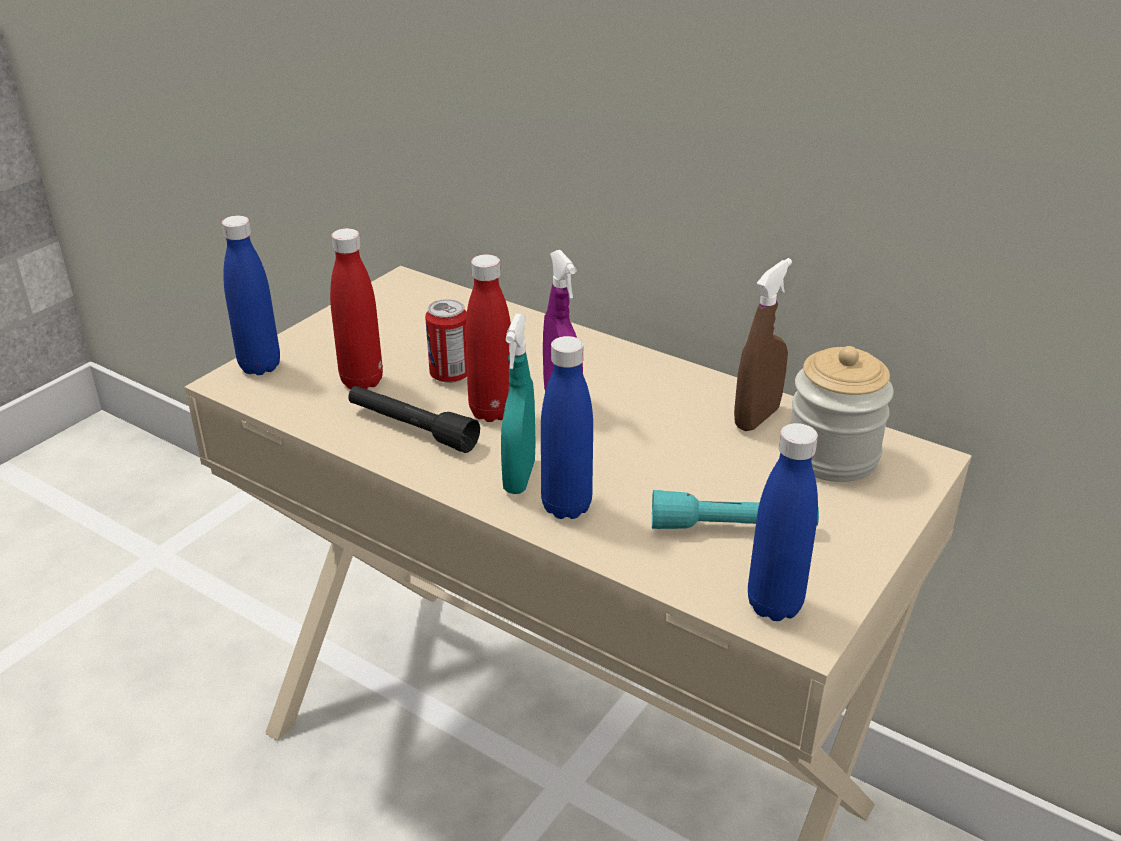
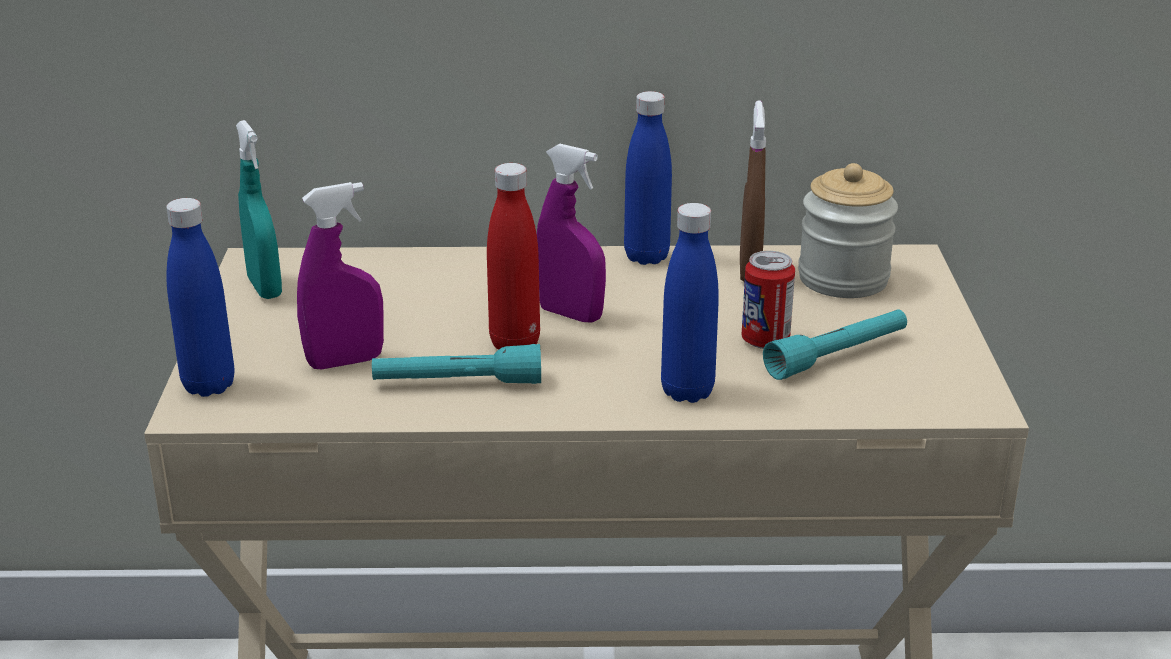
camera: 35 degrees left, 5 degrees down
(362, 381) = (345, 361): red bottle -> purple spray bottle
(411, 429) = (457, 383): black flashlight -> turquoise flashlight
(450, 375) = (429, 327): can -> can (765, 341)
(519, 477) = (615, 385): turquoise spray bottle -> turquoise spray bottle (265, 288)
(774, 605) = (937, 397): blue bottle -> blue bottle (646, 257)

